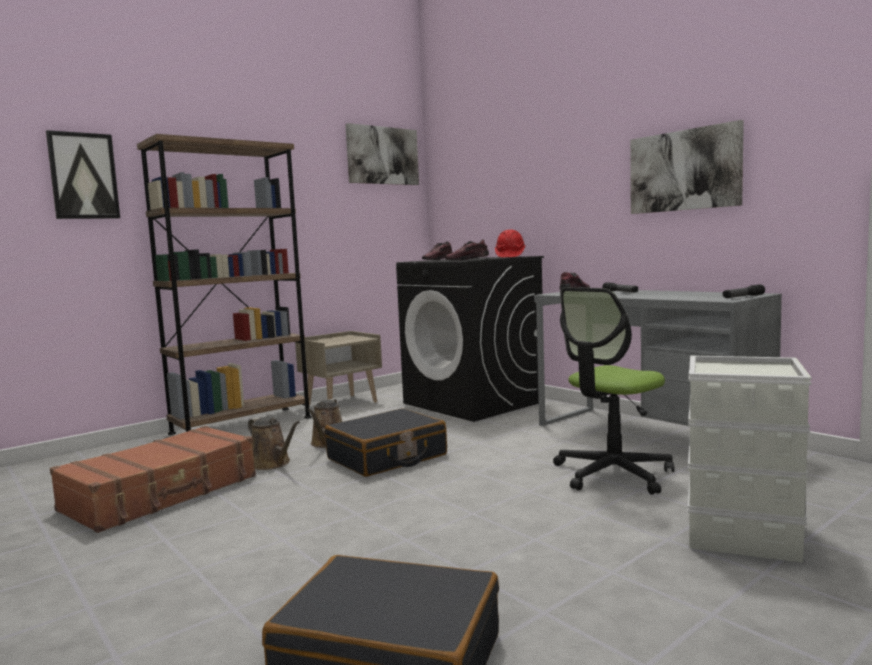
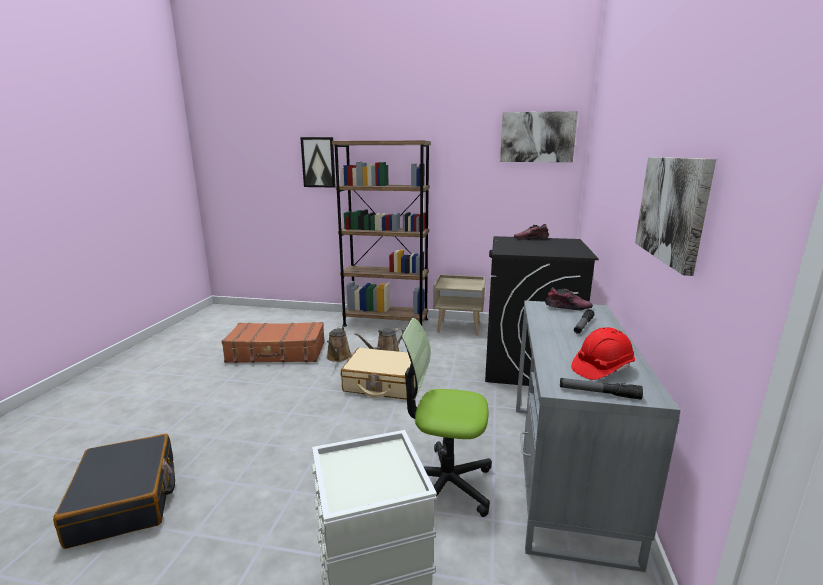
camera: 50 degrees right, 10 degrees up
(387, 457) = (382, 383): black suitcase -> beige suitcase
(467, 259) = (513, 250): shoe -> none
(510, 257) = (567, 252): red hard hat -> red hard hat (601, 368)

